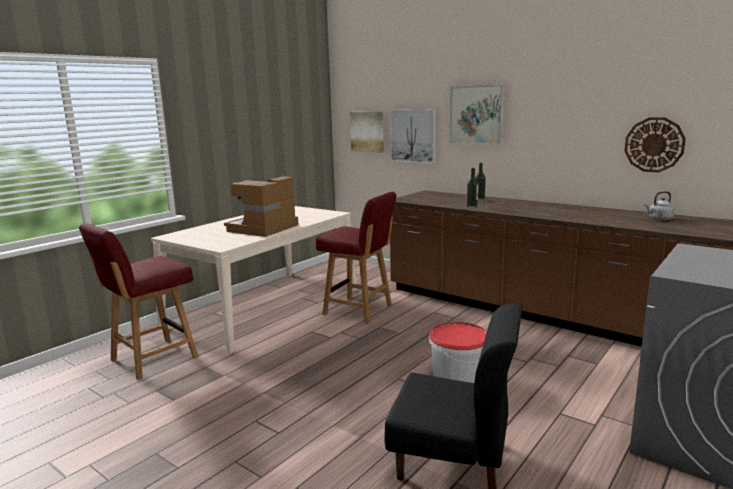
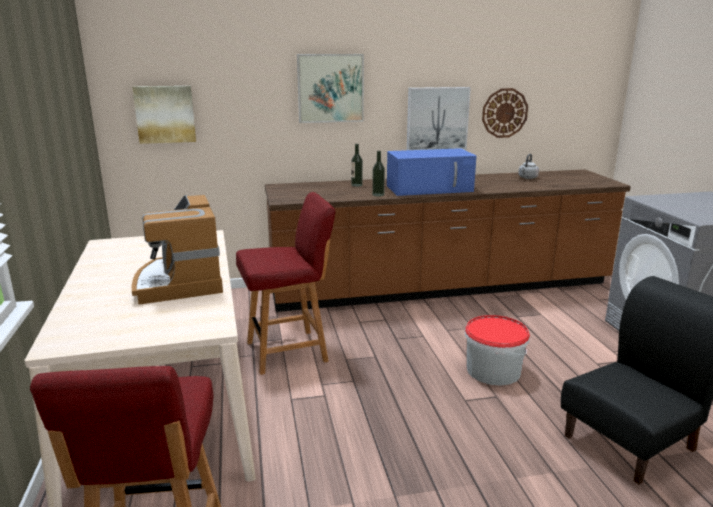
camera: 50 degrees left, 5 degrees up
(413, 136) = (243, 117): picture -> picture (437, 119)
(528, 210) = (430, 188): none -> blue microwave

